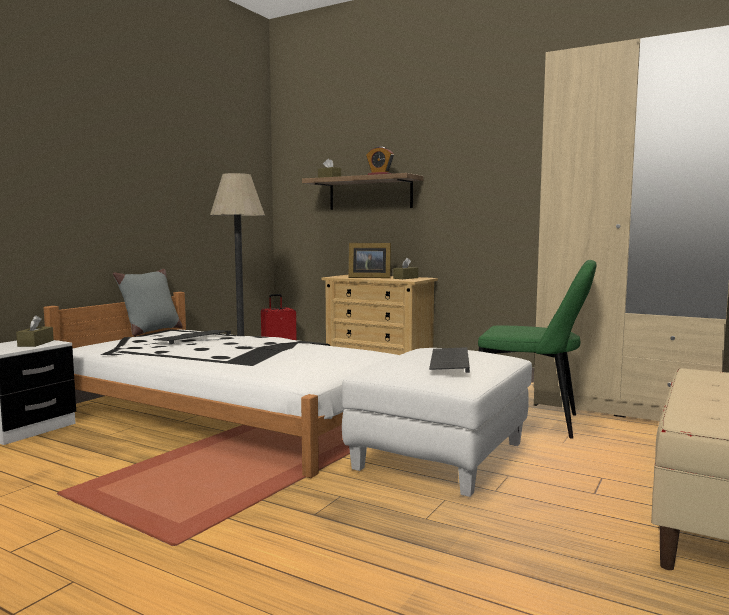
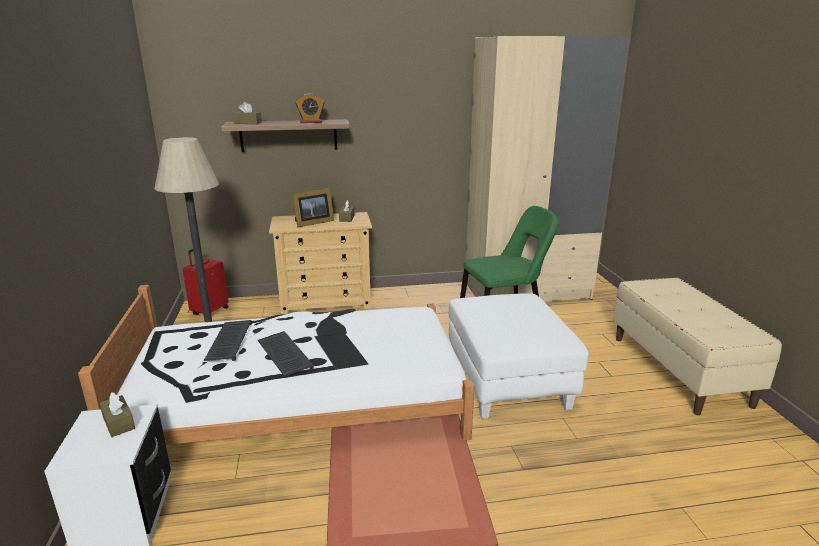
camera: 40 degrees left, 15 degrees up
(151, 331) = (143, 343): grey pillow -> none
(448, 361) = (523, 318): keyboard -> keyboard (283, 354)

